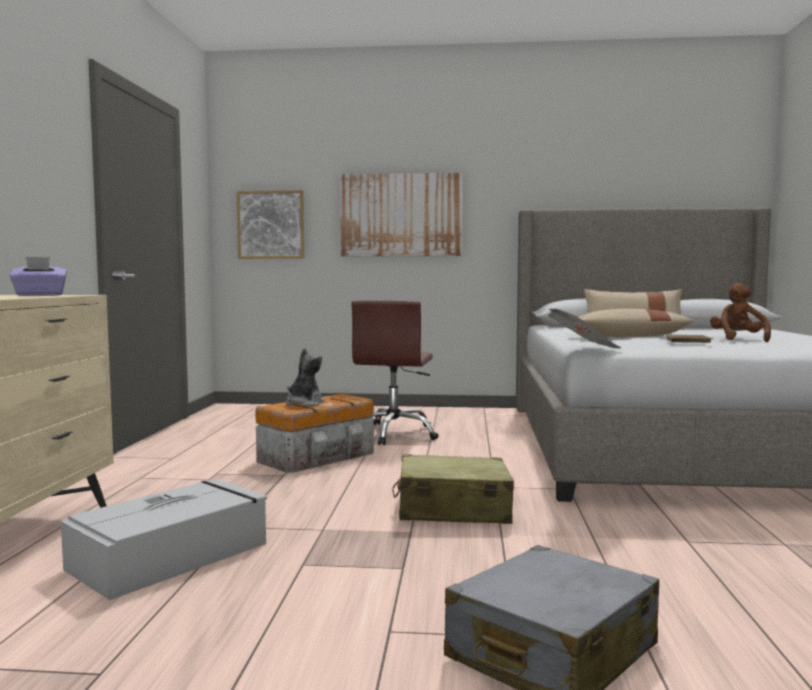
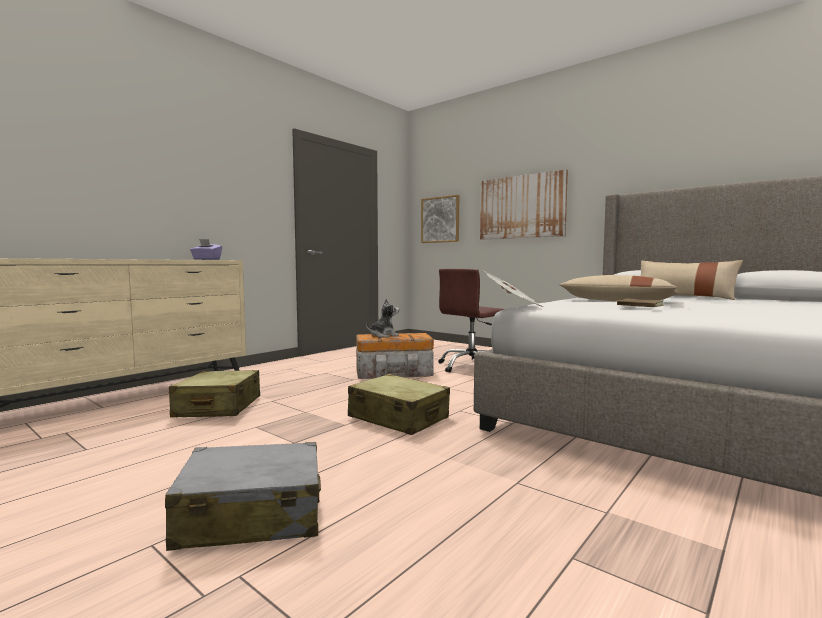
camera: 35 degrees right, 0 degrees up
(172, 555) = (218, 407): grey storage box -> beige suitcase
(738, 339) = (738, 309): brown plush toy -> none

